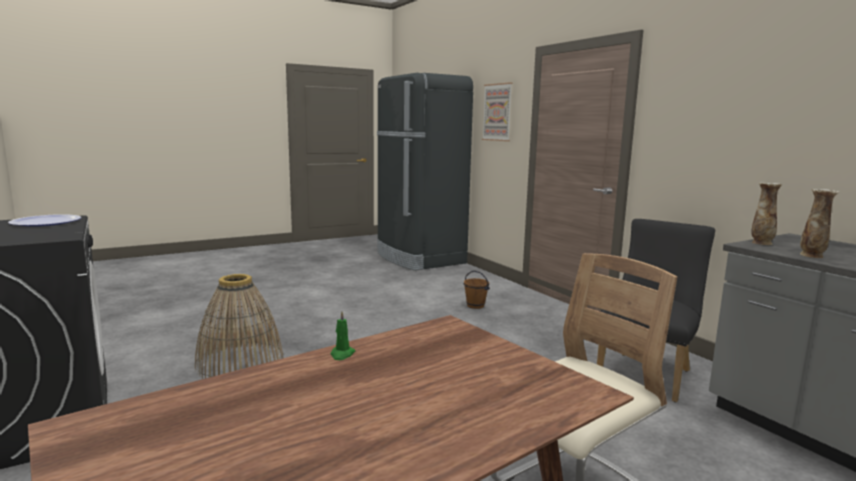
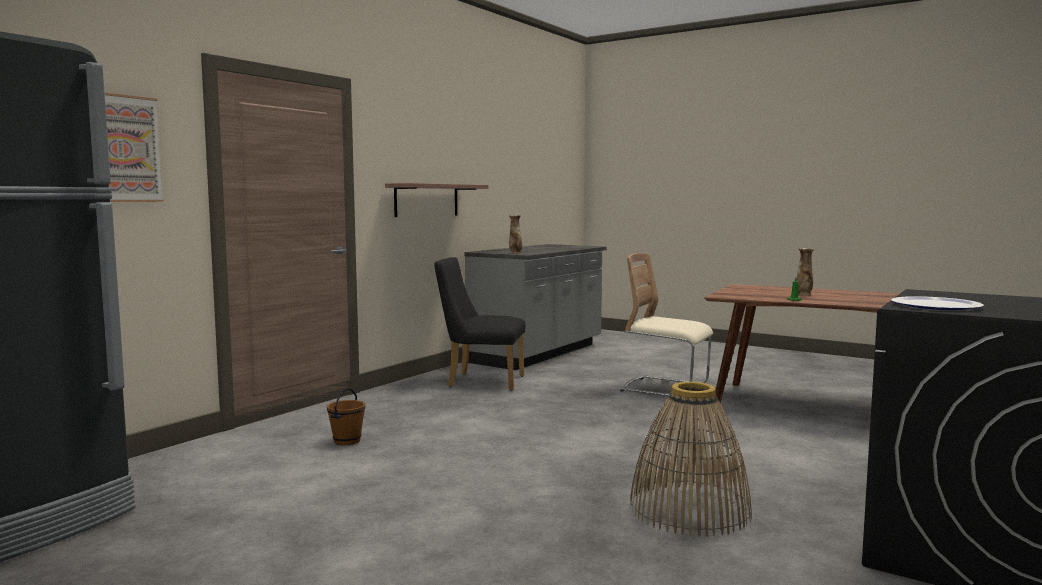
camera: 115 degrees left, 5 degrees down
(731, 153) = (426, 200): none -> shelf
(812, 256) = (540, 251): vase -> vase (803, 294)

